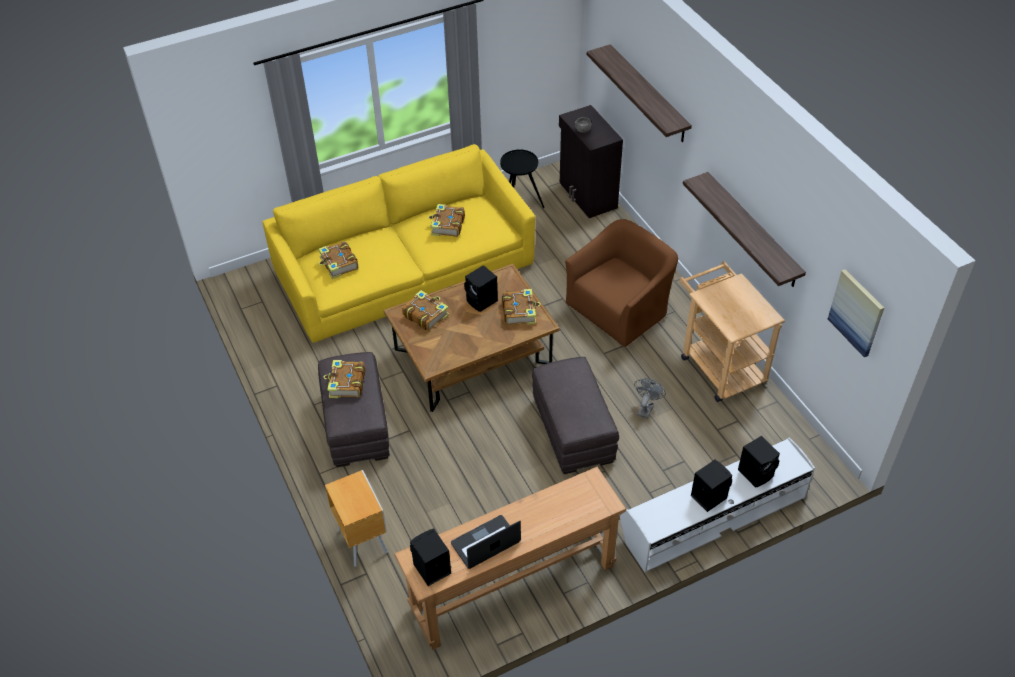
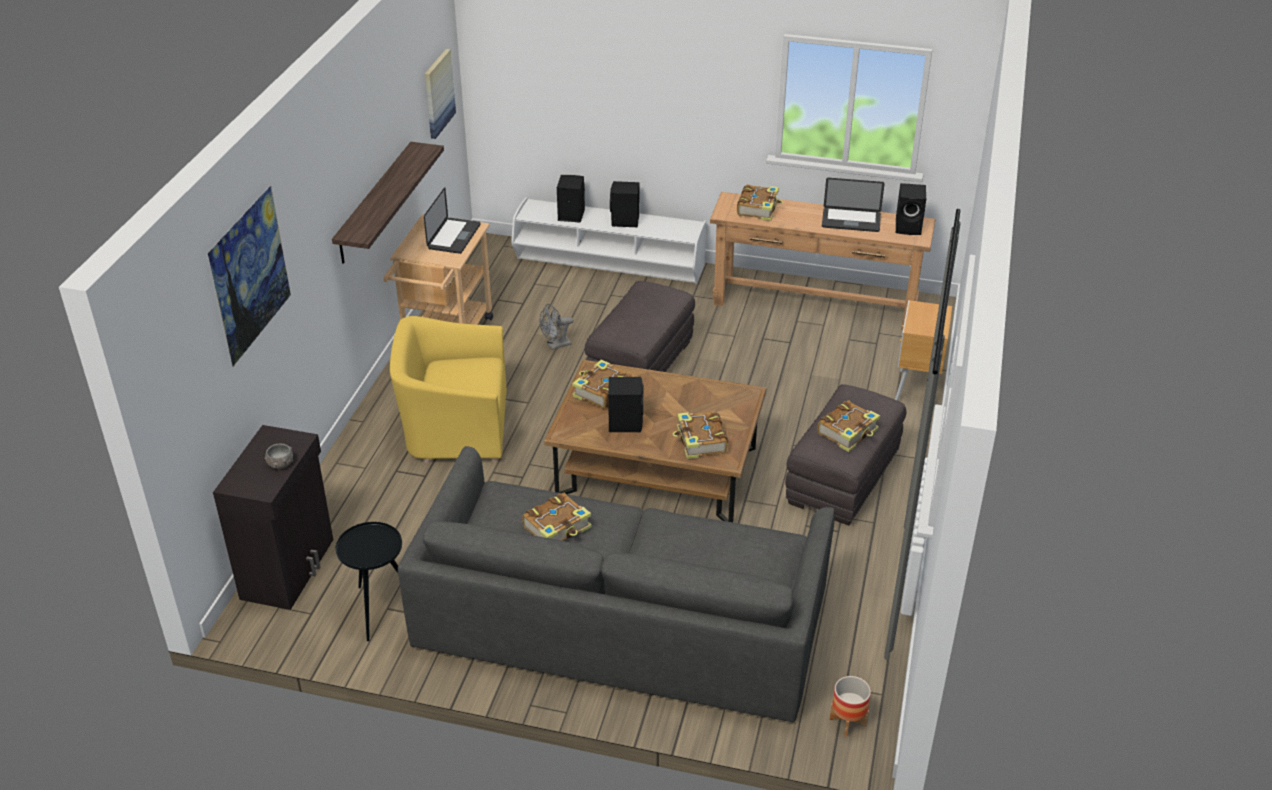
camera: 140 degrees left, 10 degrees down
(249, 286) = (847, 722): none -> planter
(338, 264) = (741, 558): book -> book (758, 208)
(404, 268) = (621, 616): yellow sofa -> grey sofa
(619, 309) = (455, 428): brown armchair -> yellow armchair
(648, 94) = (257, 303): shelf -> picture
(732, 314) = (454, 237): none -> laptop

